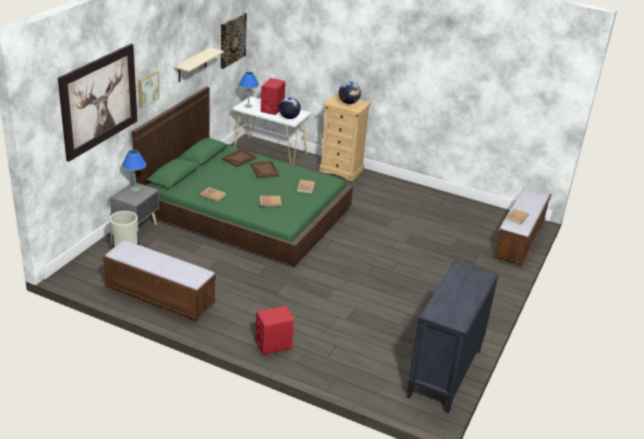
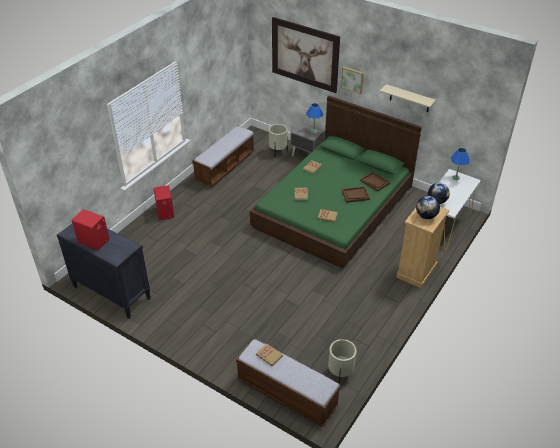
camera: 100 degrees right, 10 degrees up
(232, 40) = (473, 116): picture -> none
(272, 109) = (454, 192): red speaker -> red speaker (94, 241)
(483, 213) = (340, 373): none -> beige planter

